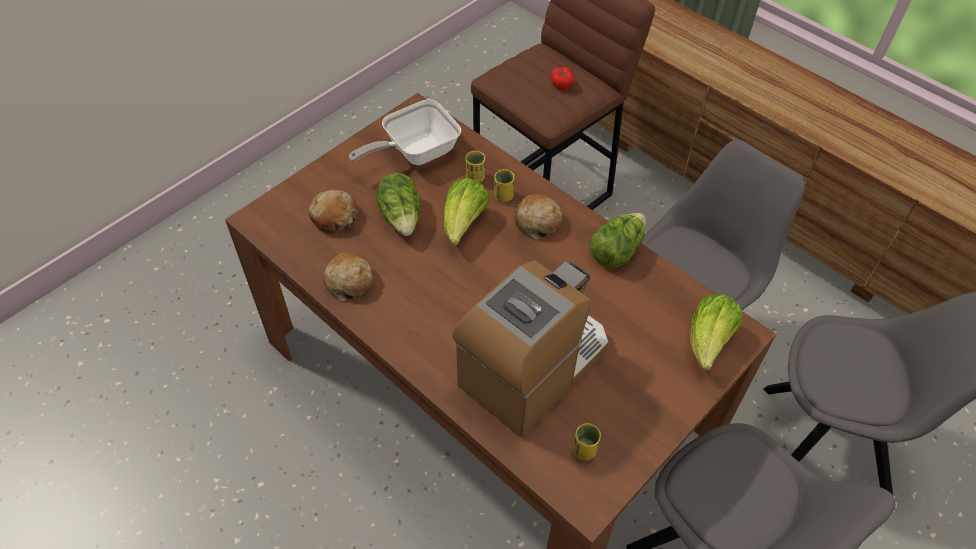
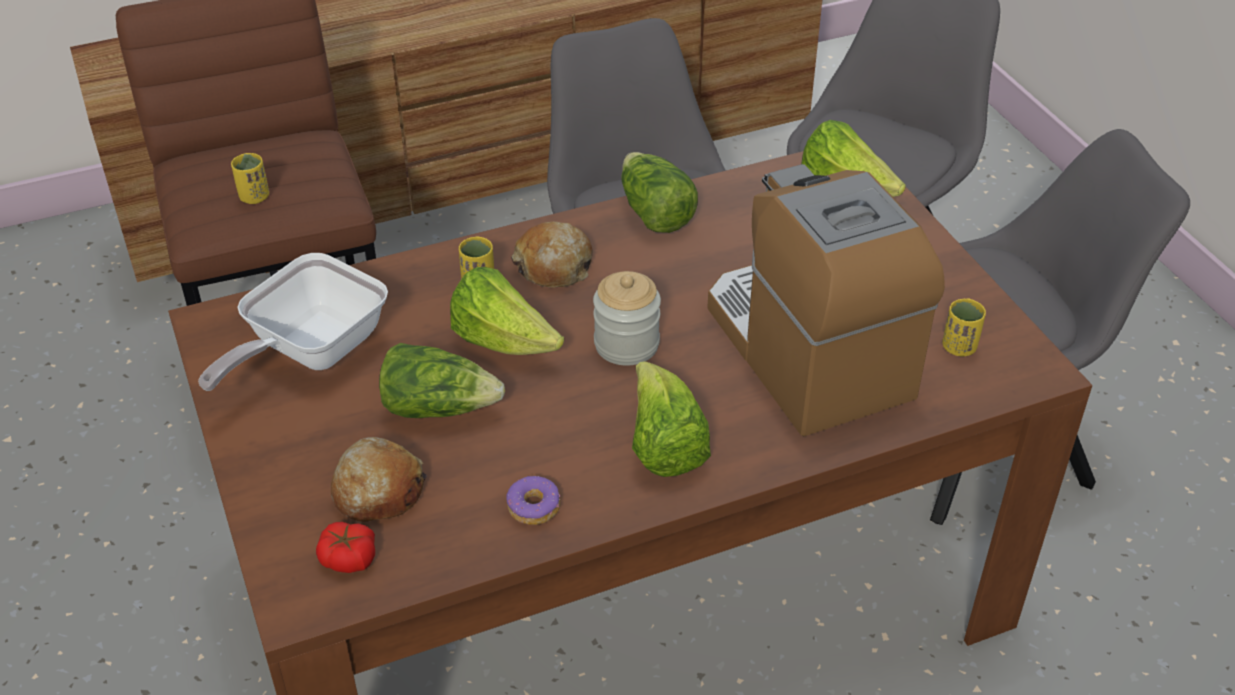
camera: 65 degrees left, 10 degrees down
(350, 281) = (534, 507): bread -> donut
(415, 153) = (309, 352): frying pan -> frying pan turned 45 degrees clockwise
(419, 321) = (664, 446): none -> lettuce
(475, 177) = (417, 301): yellow cup -> yellow cup (254, 197)
(491, 277) = (626, 344): none -> jar
(561, 83) = (282, 165): tomato -> tomato (348, 558)

